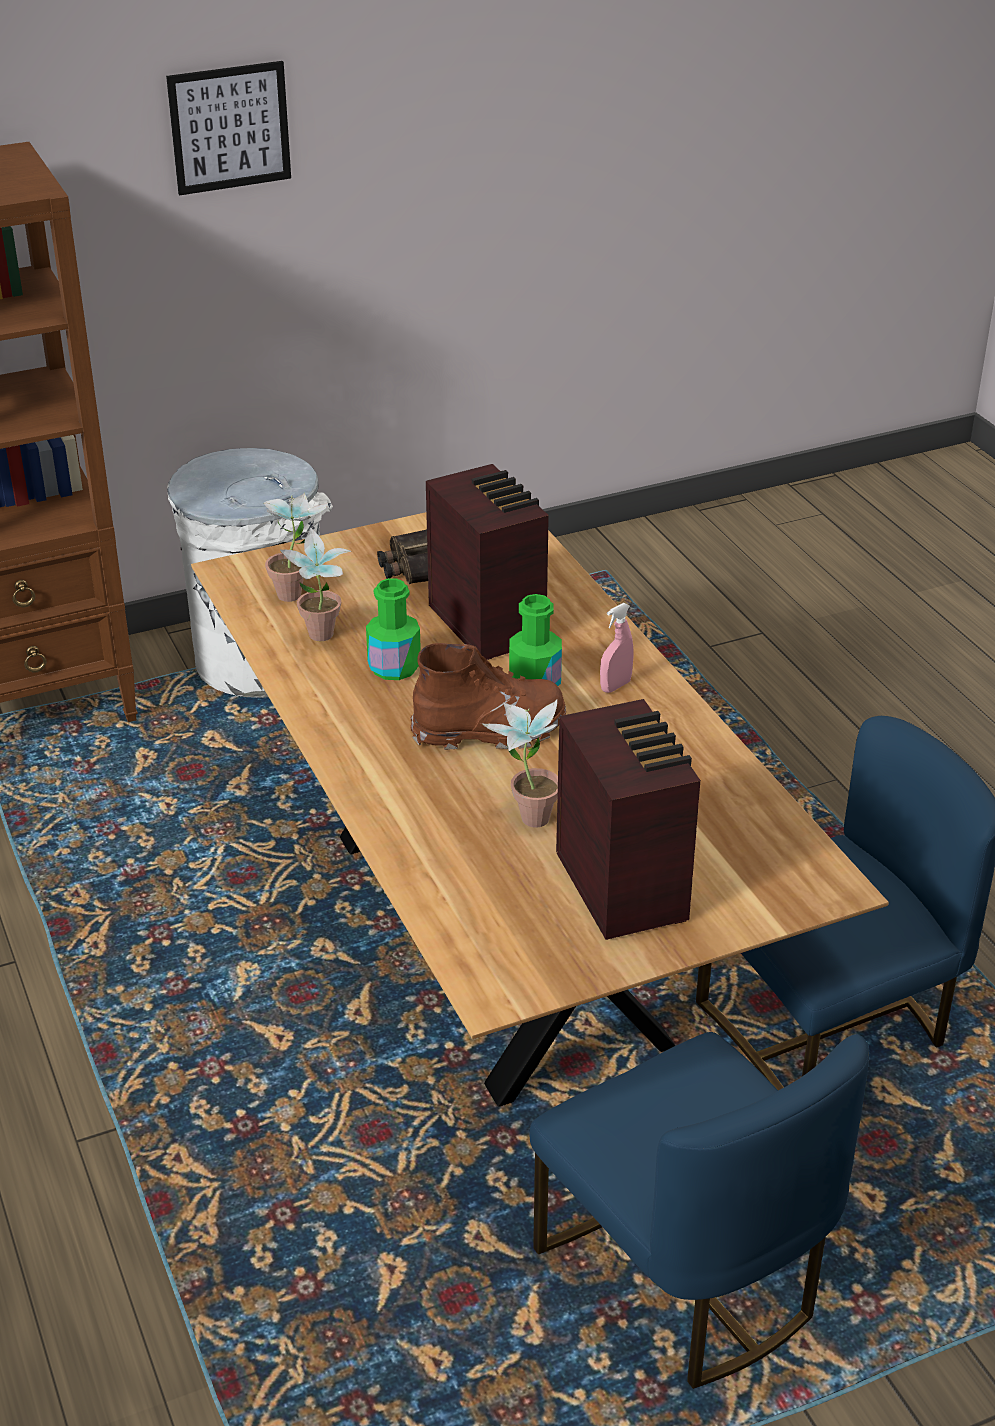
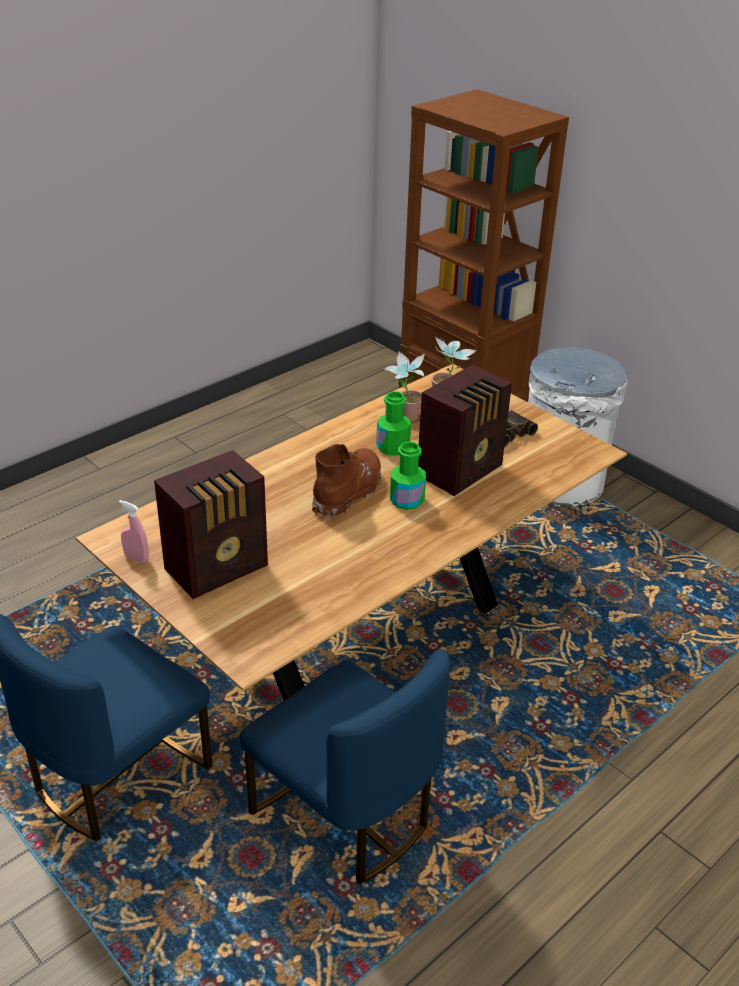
camera: 70 degrees right, 0 degrees up
(229, 127) = (681, 160): picture -> none
(490, 731) = (348, 493): brown boot -> brown boot turned 120 degrees counterclockwise
(527, 814) = (272, 521): potted plant -> none
(615, 686) = (423, 532): pink spray bottle -> pink spray bottle (136, 558)

